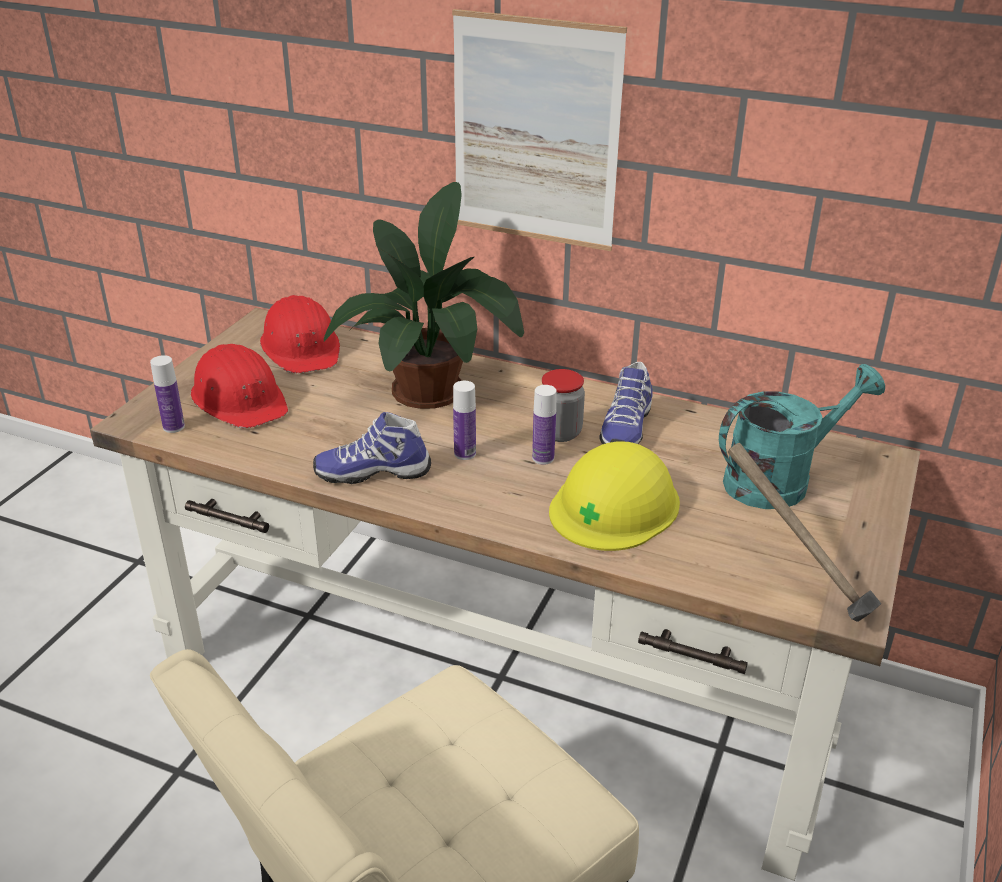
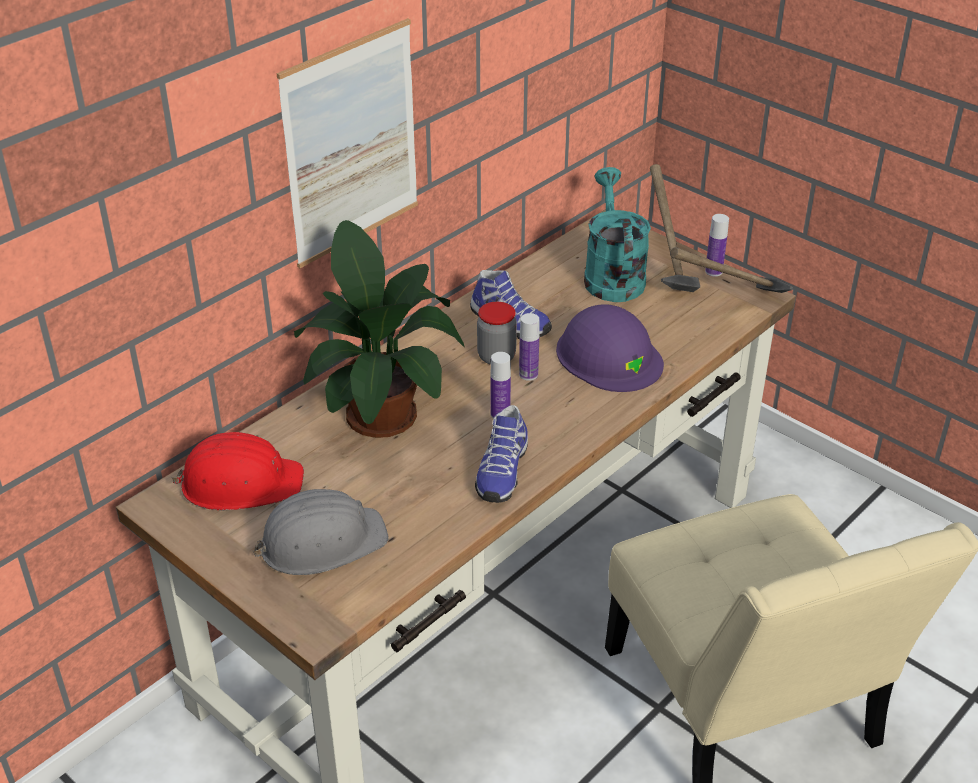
camera: 70 degrees left, 5 degrees up
(173, 427) = (348, 596): bottle -> bottle (713, 271)
(240, 399) = (321, 541): red hard hat -> grey hard hat
(615, 505) = (609, 356): yellow hard hat -> purple hard hat
(836, 517) = (665, 267): none -> hammer

